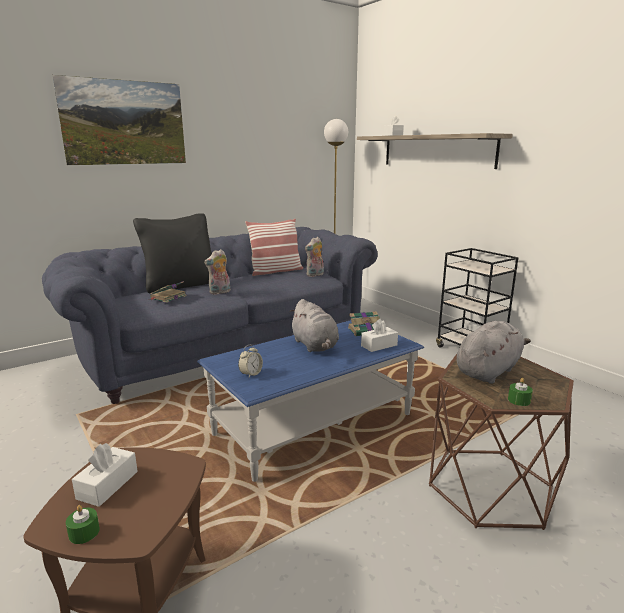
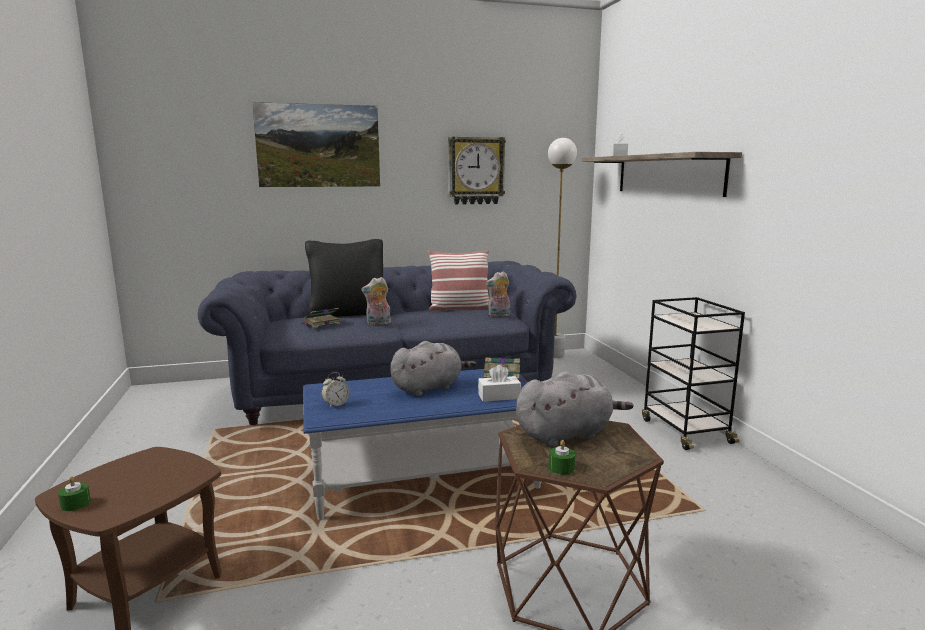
camera: 20 degrees right, 5 degrees down
(107, 485) = (127, 473): white tissue box -> none
(266, 148) = (475, 171): none -> wall clock
(315, 346) = (429, 387): grey plush toy -> grey plush toy turned 120 degrees counterclockwise

